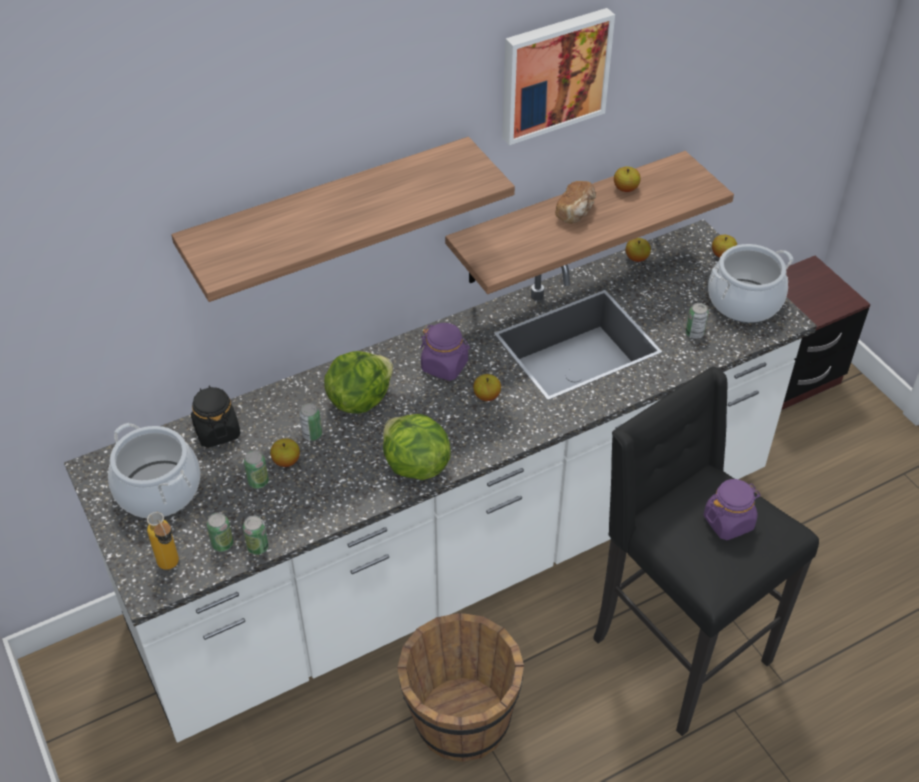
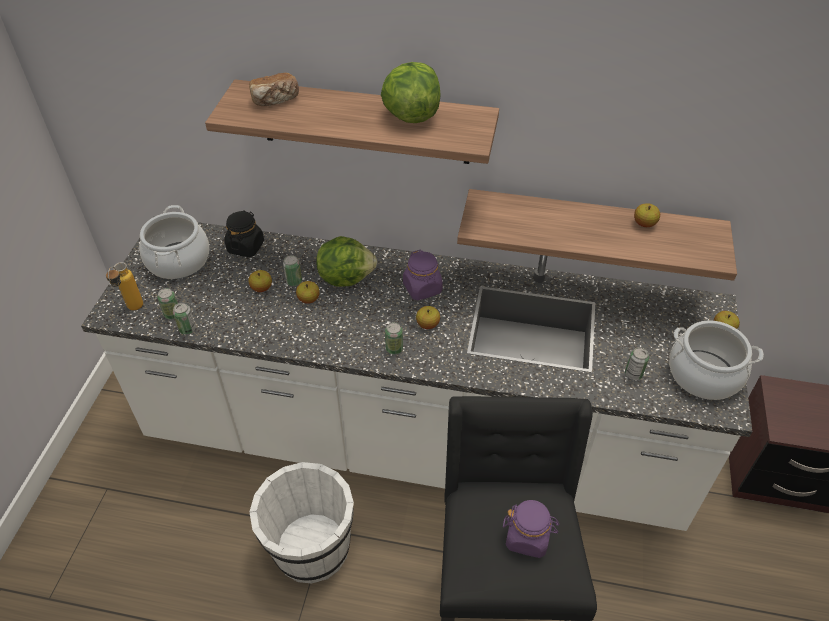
camera: 40 degrees right, 0 degrees up
(258, 482) = (232, 290): can -> can (394, 349)
(415, 466) = (330, 340): lettuce -> lettuce (411, 115)
(460, 720) = (310, 547): brown bucket -> white bucket
(553, 74) = (593, 83): picture -> none
(576, 212) = (584, 220): bread -> bread (275, 100)
(636, 258) = (645, 293): apple -> apple (309, 299)

